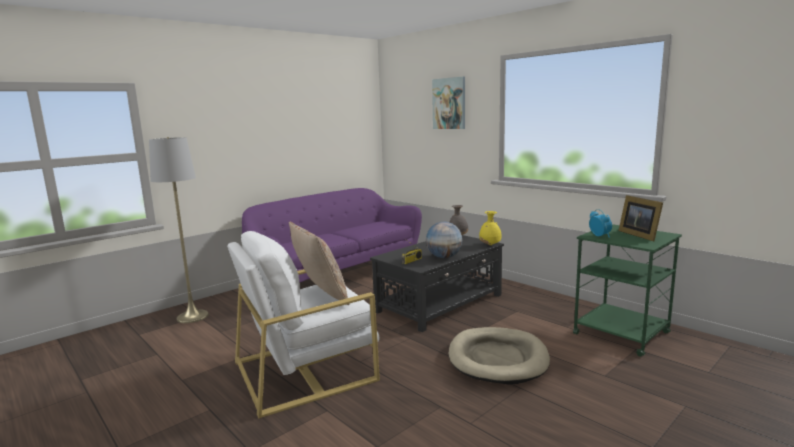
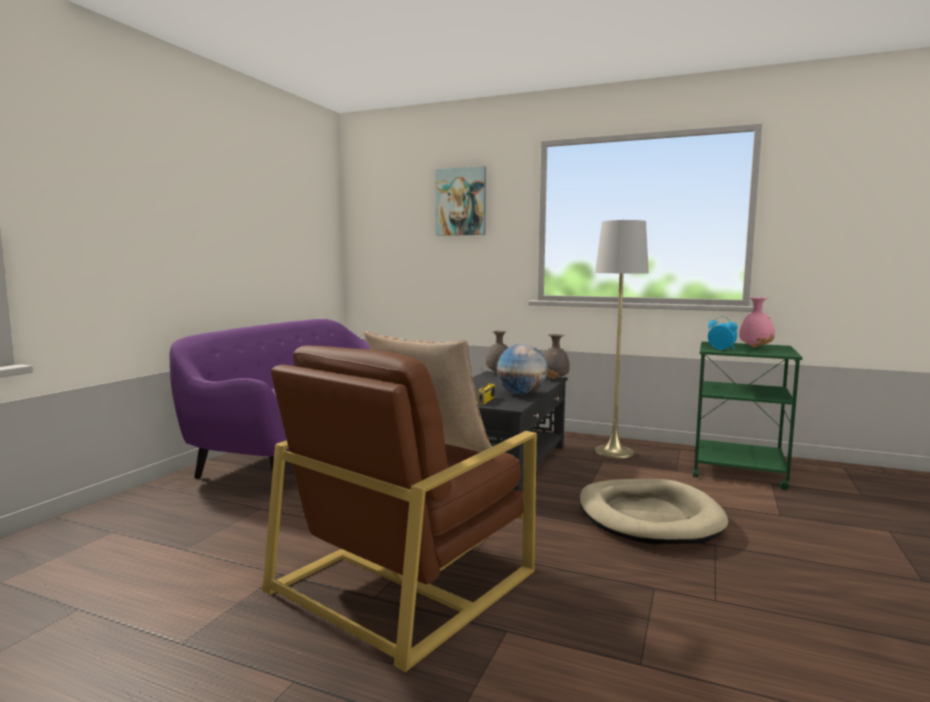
camera: 25 degrees left, 5 degrees down
(192, 316) = (100, 534): grey floor lamp -> grey floor lamp (614, 452)
(306, 370) = (405, 579): white armchair -> brown armchair
(490, 245) = (555, 379): yellow vase -> grey vase
(639, 235) = (755, 347): picture frame -> pink vase

